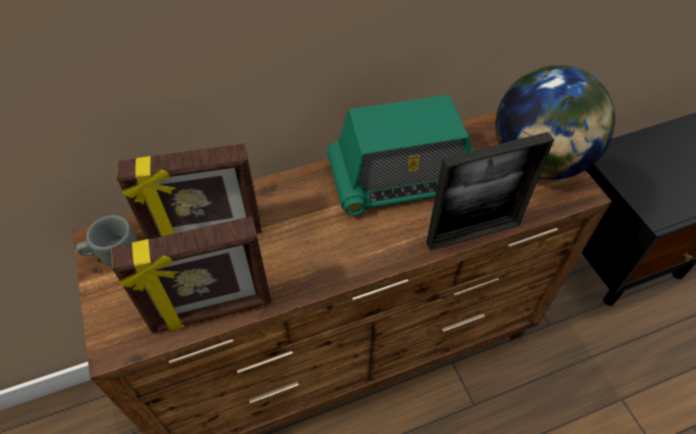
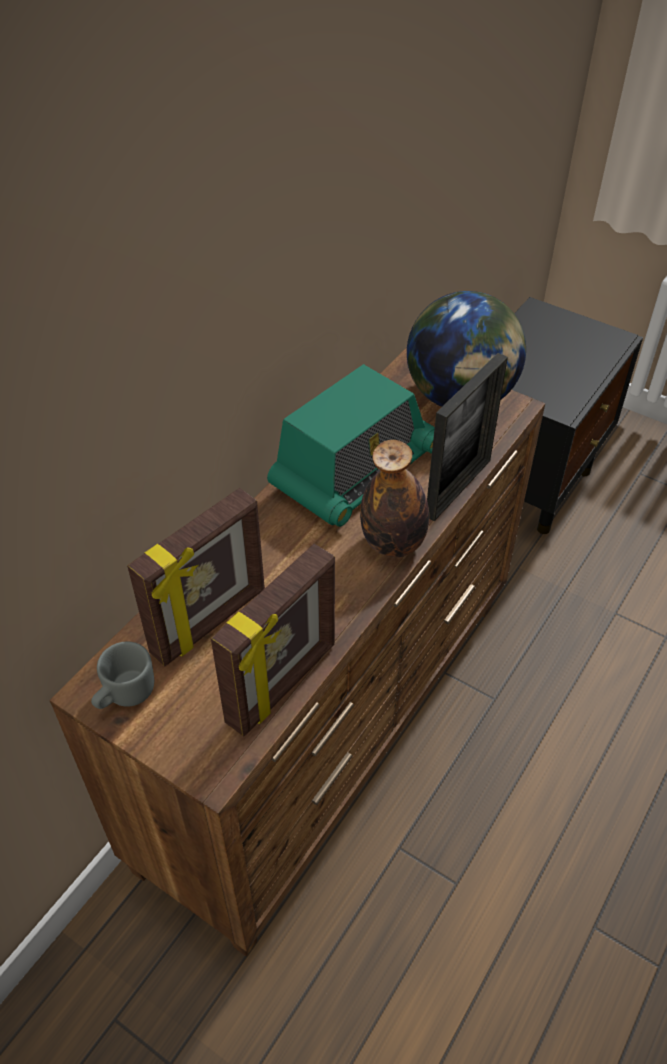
camera: 35 degrees left, 5 degrees down
(382, 250) = (393, 543): none -> bottle

